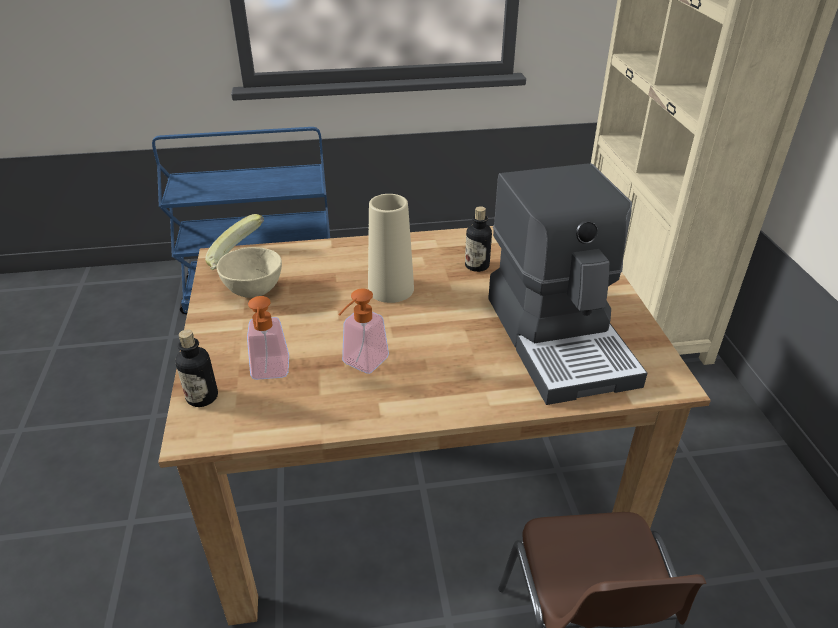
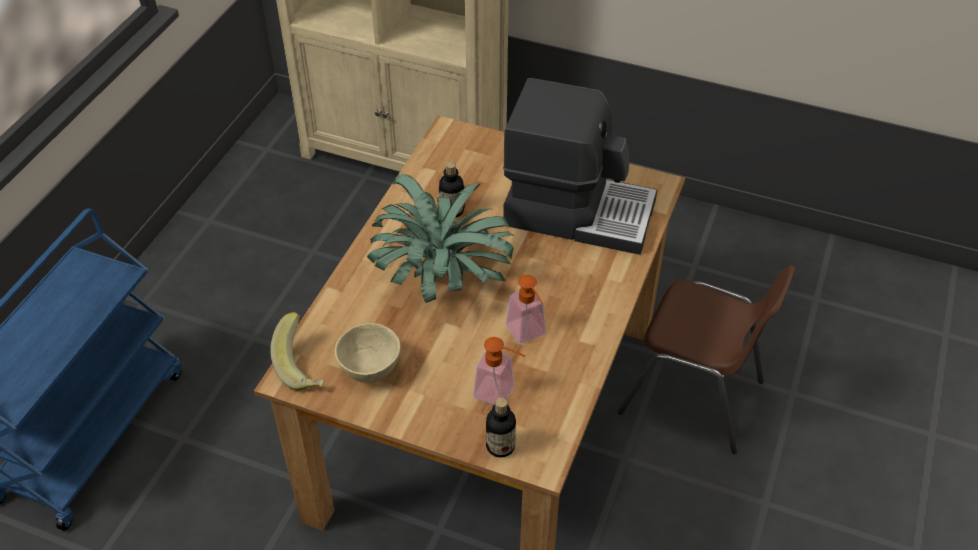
camera: 60 degrees left, 10 degrees up
(391, 289) = (442, 277): beige vase -> potted plant

